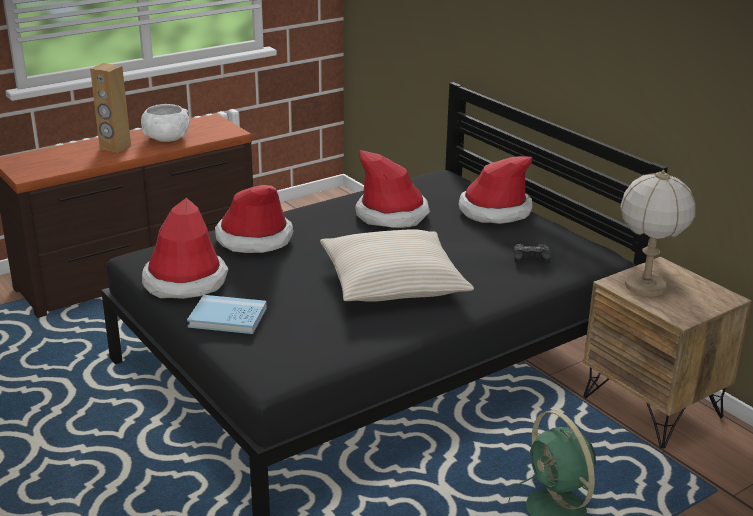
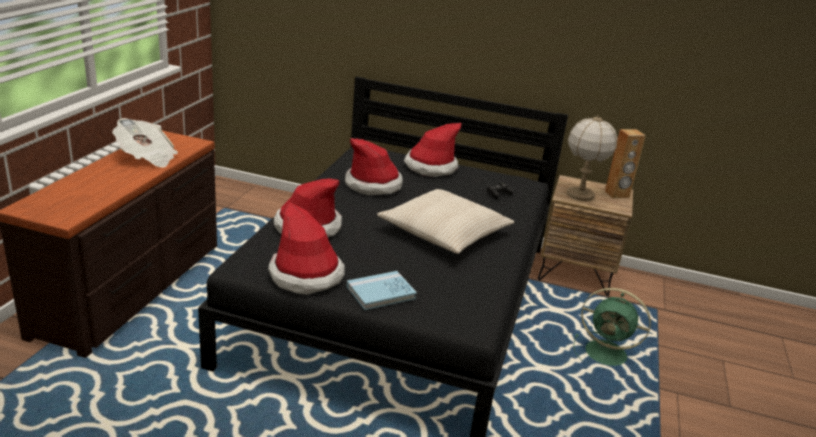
camera: 40 degrees left, 0 degrees up
(115, 147) = (112, 175): brown speaker -> brown speaker (617, 194)
(166, 137) = (147, 157): white bowl -> newspaper

